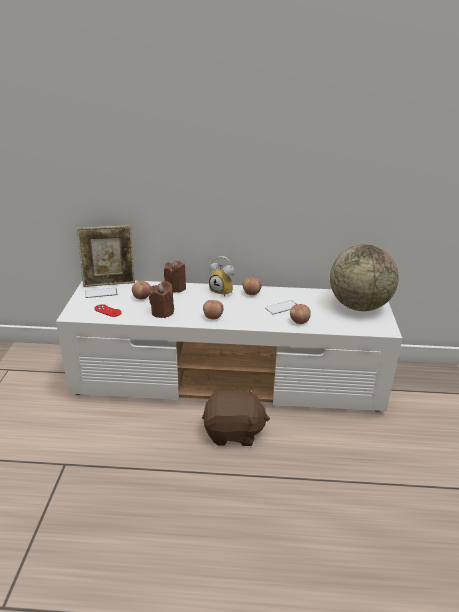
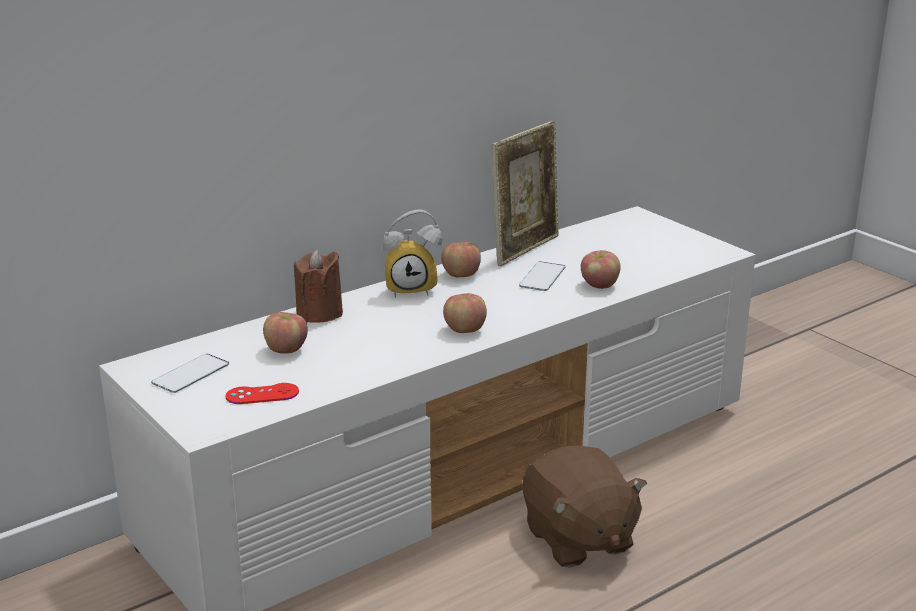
camera: 40 degrees left, 5 degrees down
(109, 283) = (177, 353): picture frame -> picture frame (525, 249)
(162, 312) = (368, 356): brown candle -> none
(233, 433) = (578, 539): brown plush toy -> brown plush toy turned 105 degrees clockwise
(359, 306) = (639, 236): globe -> none

